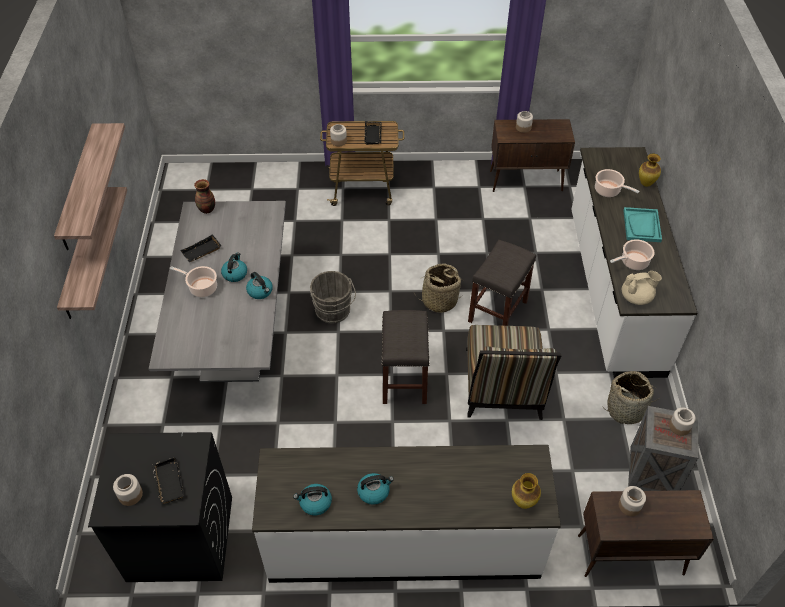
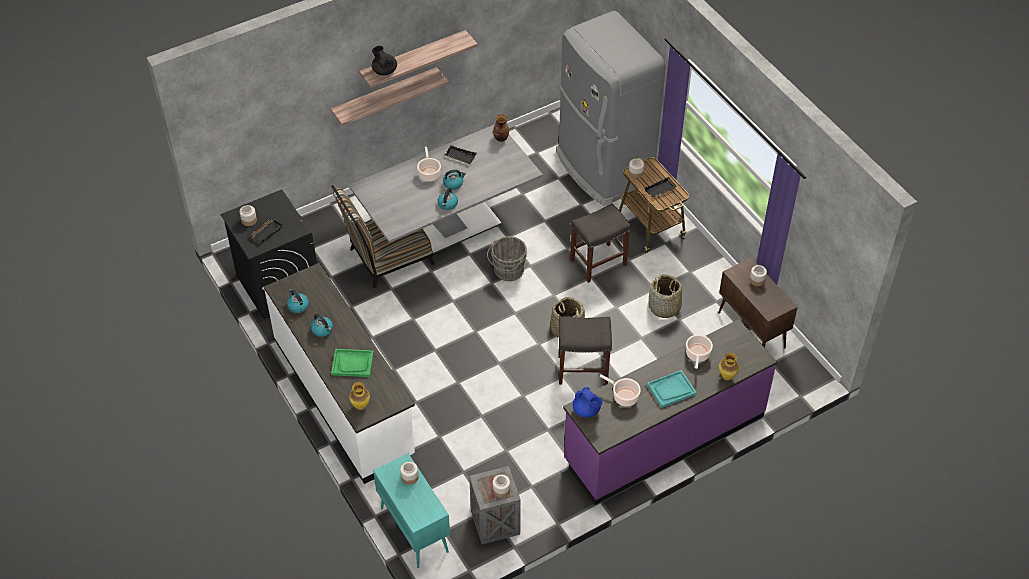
camera: 60 degrees right, 0 degrees up
(80, 213) = (384, 70): none -> black teapot
(266, 187) = (603, 169): none -> grey fridge
(404, 379) = (475, 340): grey stool -> grey stool (598, 262)
(450, 482) = (352, 363): none -> green tray
(503, 389) = (508, 402): chair -> chair (386, 258)
(612, 291) = (663, 438): white counter -> purple counter
(626, 409) = (543, 487): basket -> basket (664, 307)
(629, 555) = (413, 529): brown cabinet -> turquoise cabinet
(636, 297) = (587, 410): beige teapot -> blue teapot

